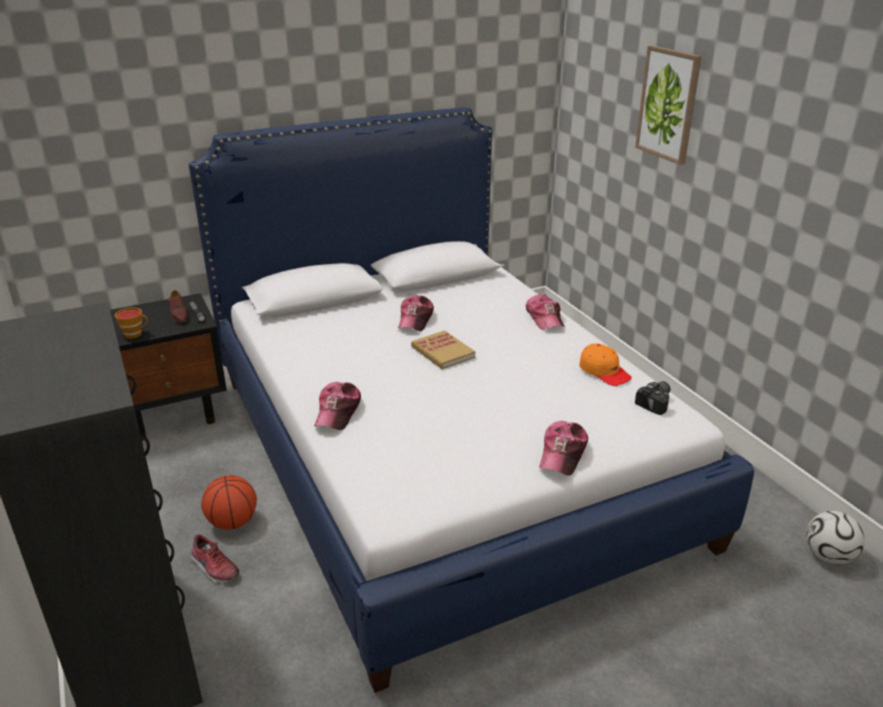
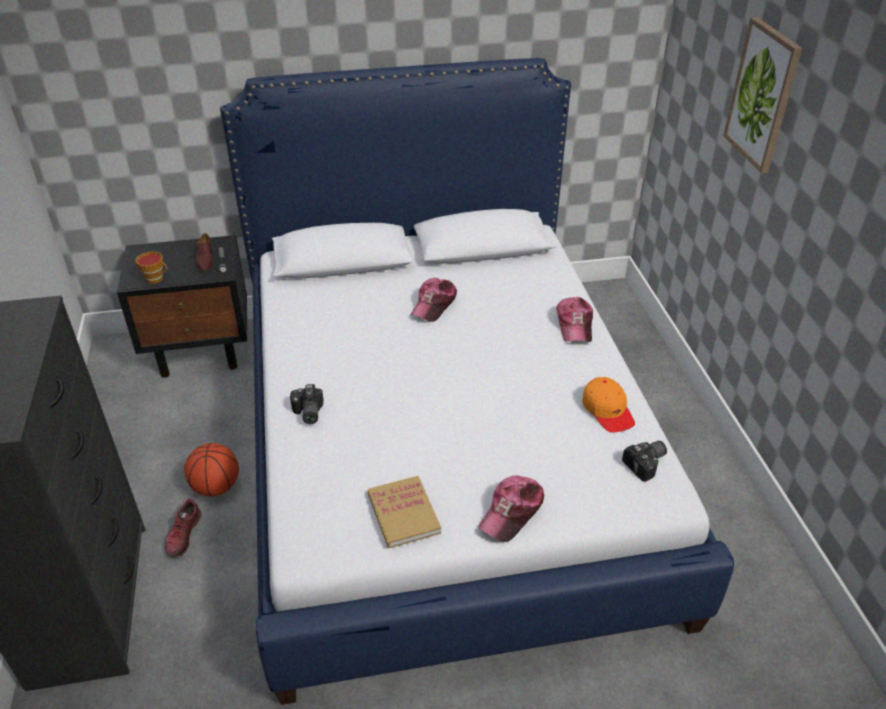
camera: 15 degrees right, 10 degrees up
(213, 568) = (183, 534): shoe -> shoe turned 45 degrees clockwise
(338, 412) = (307, 413): cap -> camera
(442, 352) = (444, 354): book -> book (403, 513)
(828, 556) = (818, 665): football -> none

